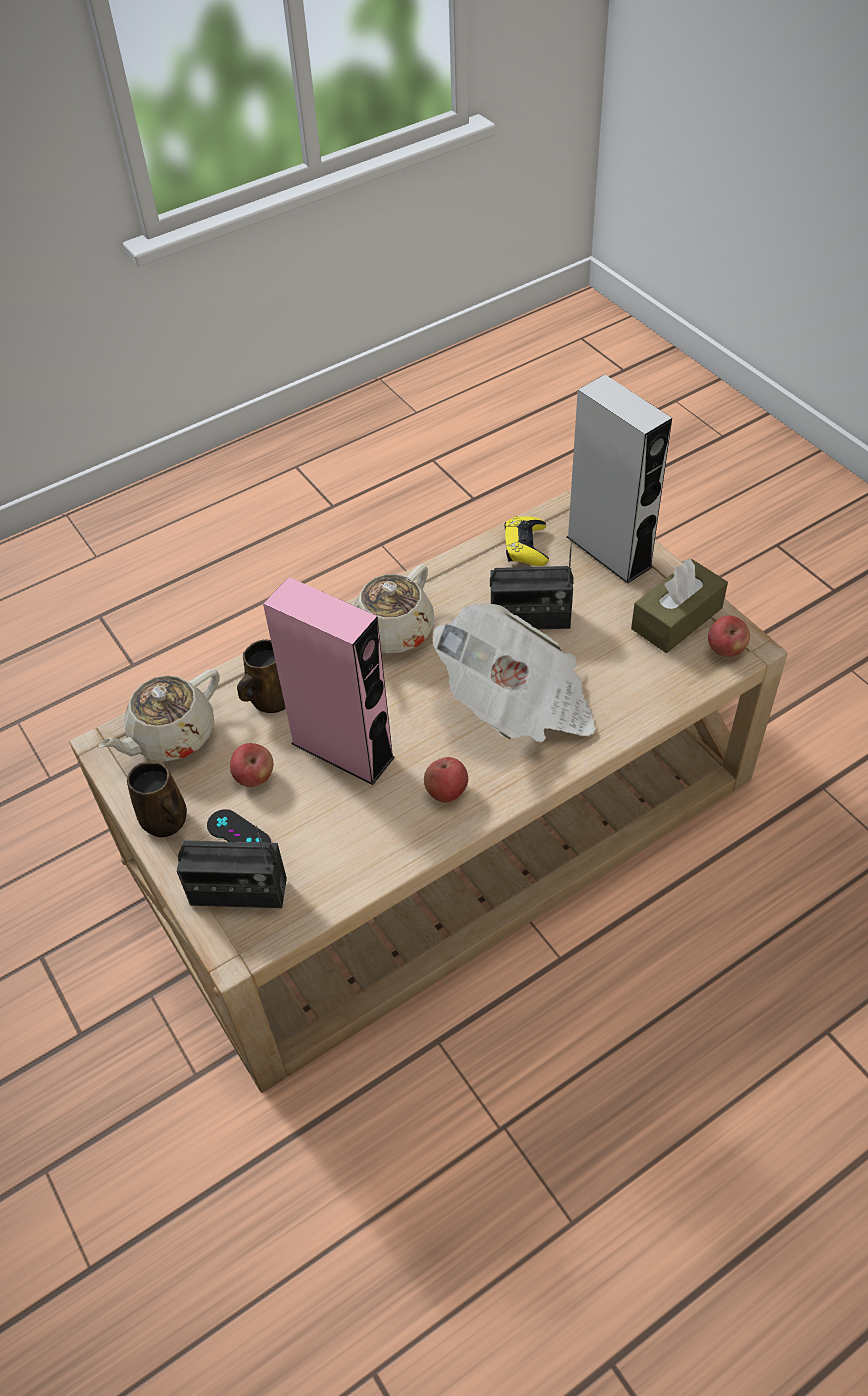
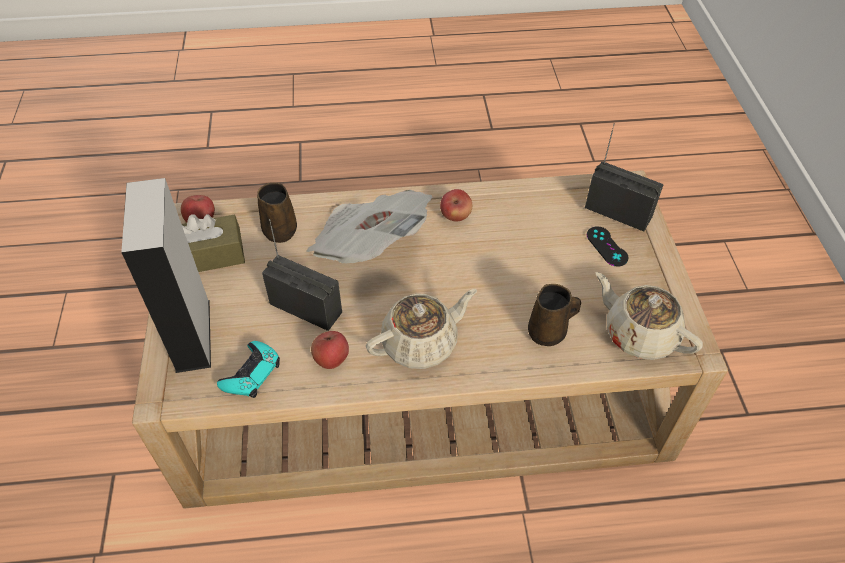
camera: 155 degrees left, 0 degrees up
(166, 822) = (657, 272): brown mug -> brown mug (280, 230)
(171, 736) = (639, 334): beige teapot -> beige teapot turned 120 degrees counterclockwise
(254, 777) = (582, 279): apple -> apple (331, 359)
(343, 750) = (510, 270): pink speaker -> none
(526, 546) = (251, 374): yellow game controller -> turquoise game controller

